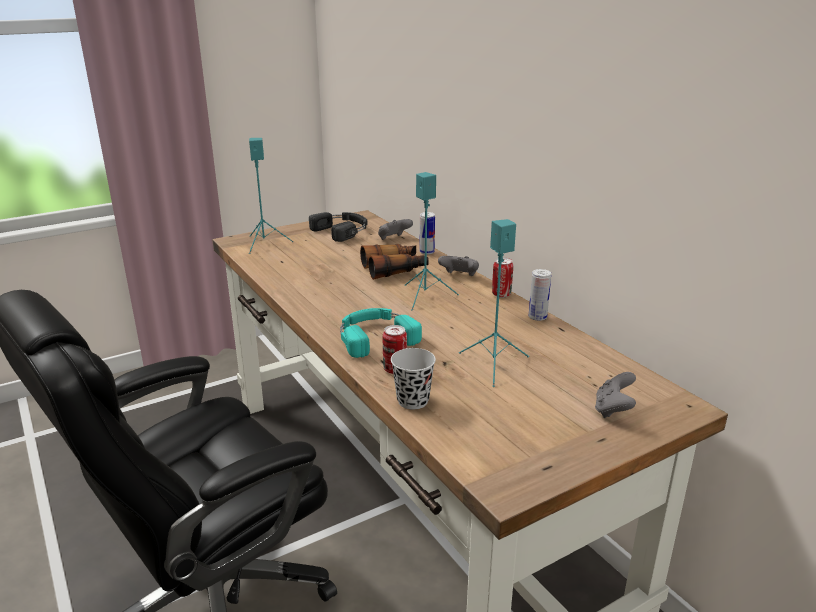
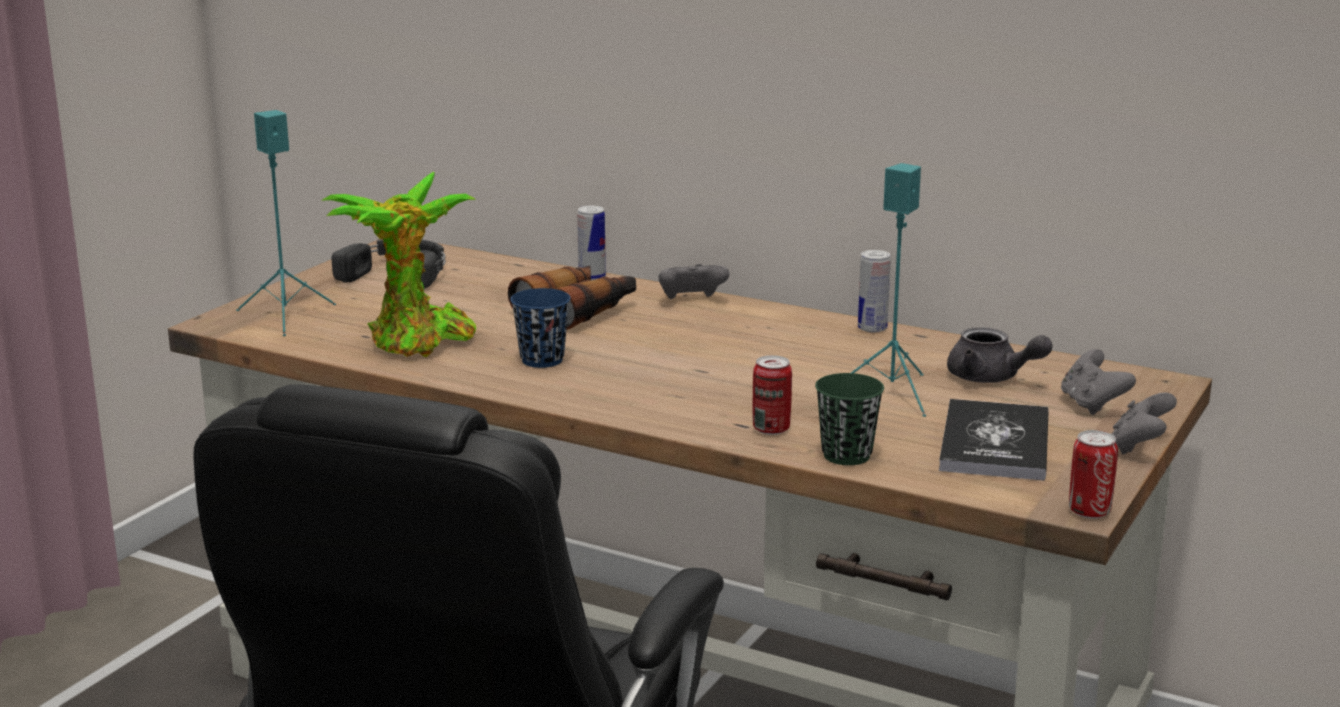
camera: 30 degrees left, 5 degrees down
(297, 271) = (417, 343): none -> potted plant
(339, 294) = (542, 360): none -> blue cup
(375, 337) = (684, 399): turquoise headphones -> none
(393, 239) = (508, 269): grey game controller -> grey game controller (1139, 447)
(413, 401) = (846, 455): black cup -> green cup
(425, 296) = (679, 335): turquoise speaker -> none
(501, 294) = (785, 311): can -> can (1089, 511)
(513, 420) = (995, 443): none -> book
(569, 371) = (991, 378): none -> grey teapot

